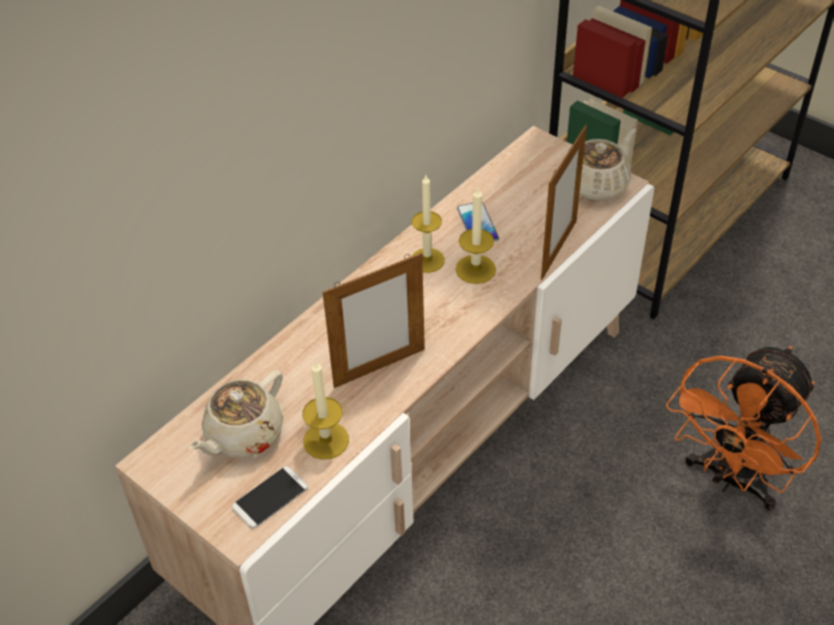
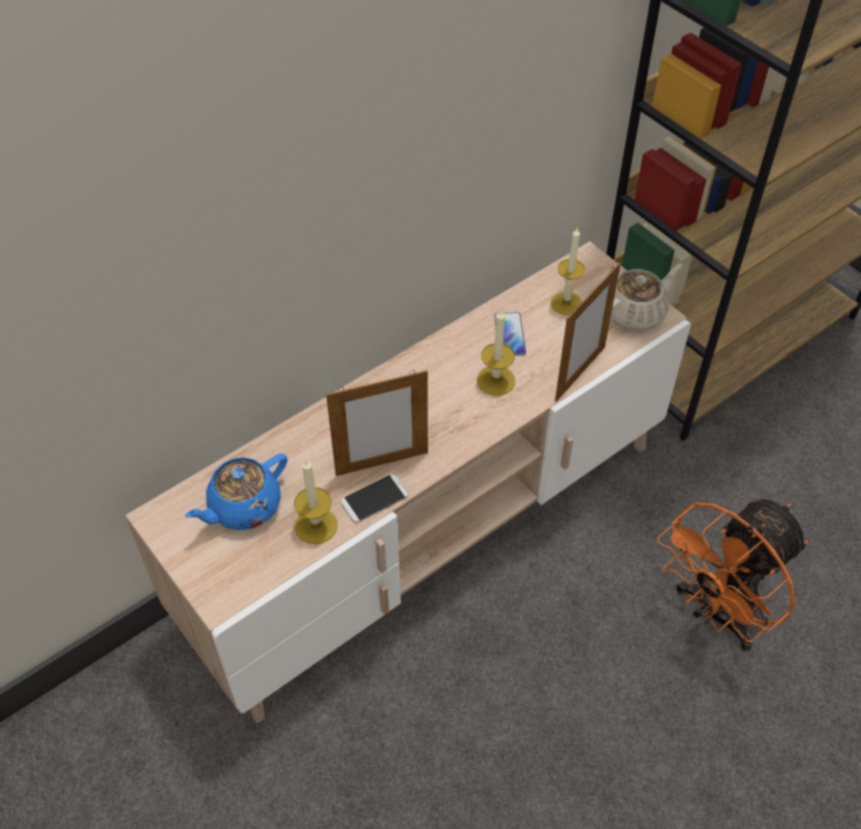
camera: 10 degrees right, 5 degrees up
(243, 435) = (243, 506): beige teapot -> blue teapot
(270, 497) = (253, 571): phone -> phone (374, 498)
(427, 260) = (453, 364): candle -> candle (566, 303)

